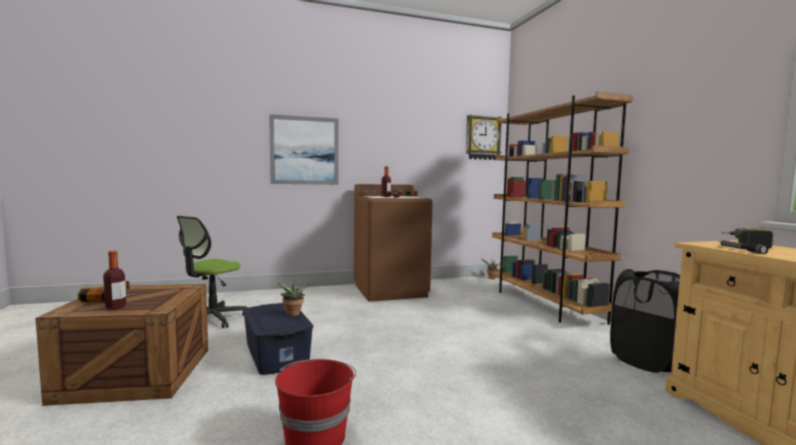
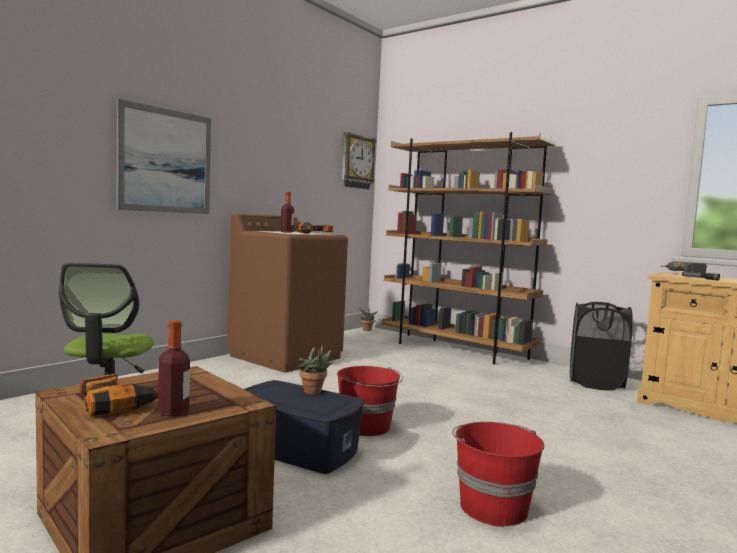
camera: 35 degrees left, 0 degrees up
(348, 350) = (366, 426): none -> red bucket

